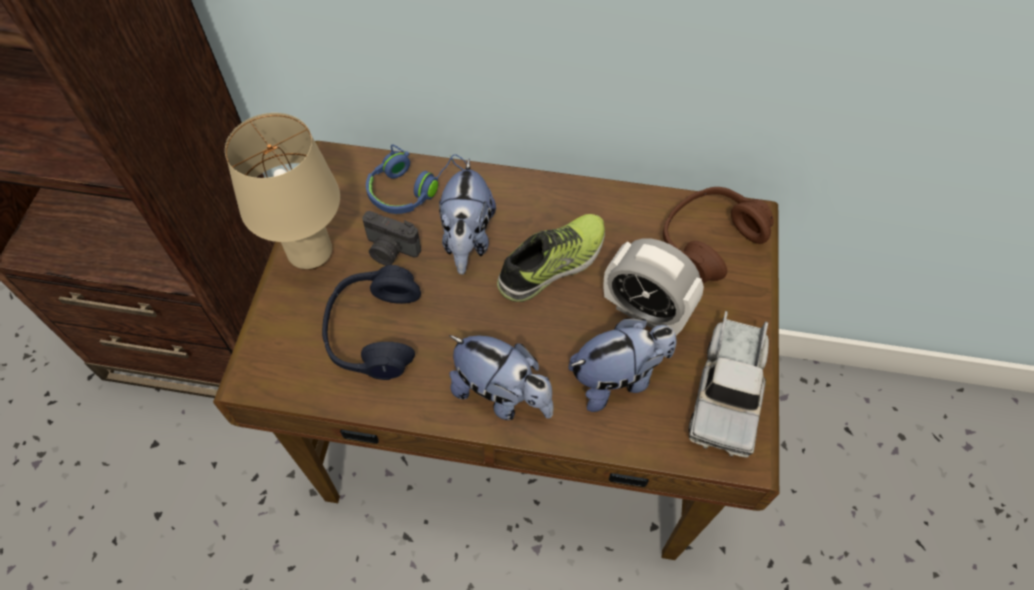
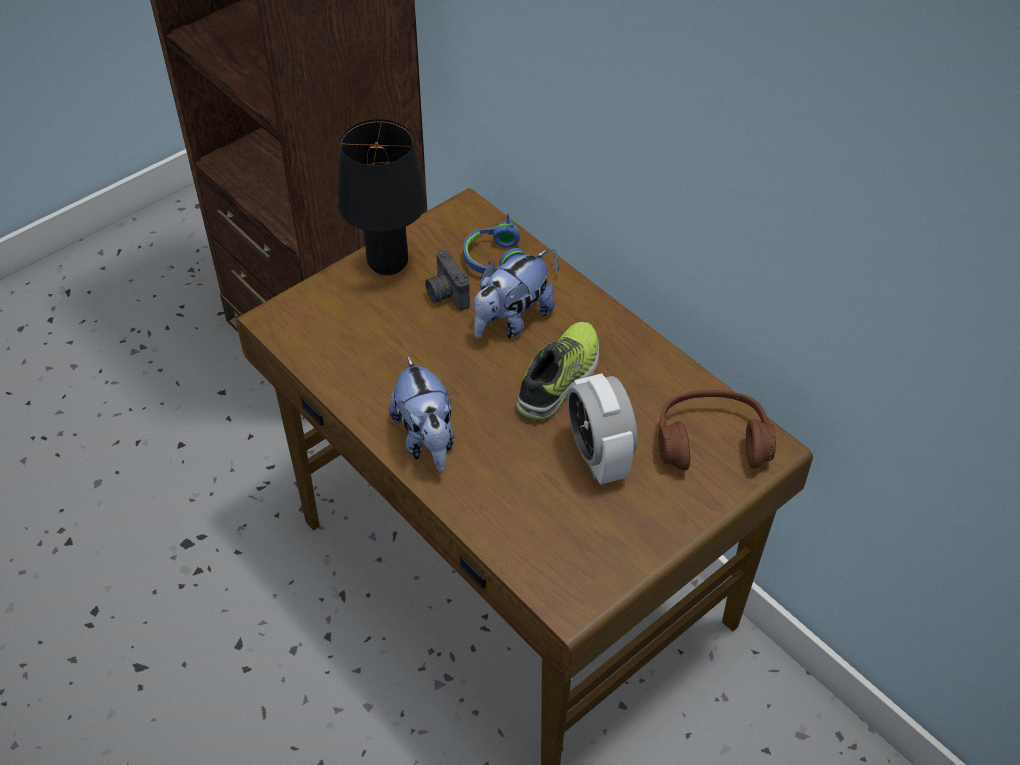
camera: 40 degrees right, 10 degrees down
(309, 254) = (386, 263): beige table lamp -> black table lamp
(374, 331) = (380, 341): blue headphones -> none
(553, 264) = (560, 379): shoe -> shoe turned 60 degrees counterclockwise
(617, 378) = (525, 486): plush toy -> none
(727, 390) = (604, 553): toy truck -> none

